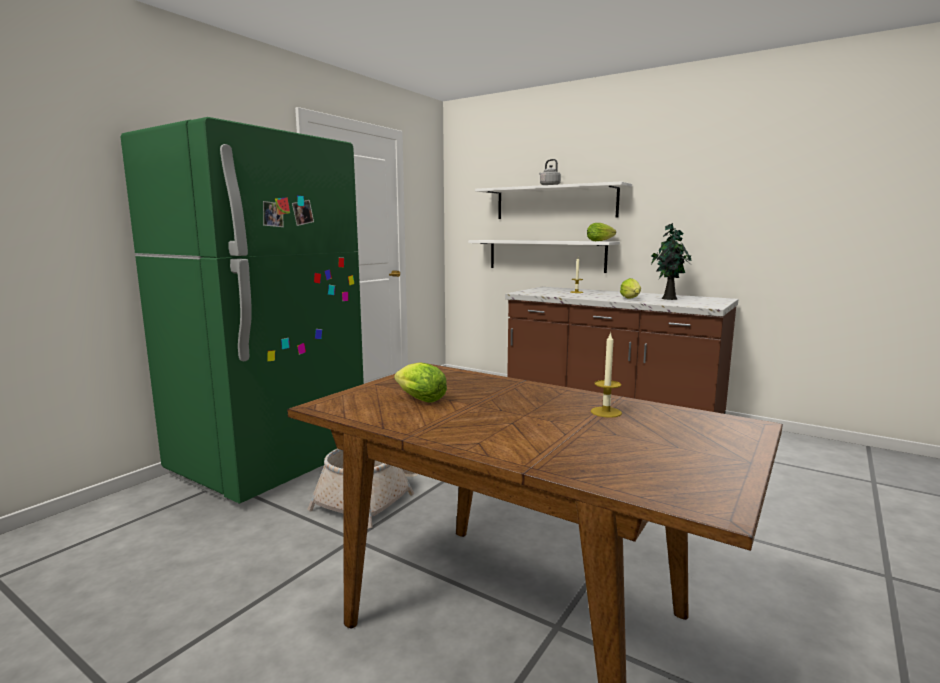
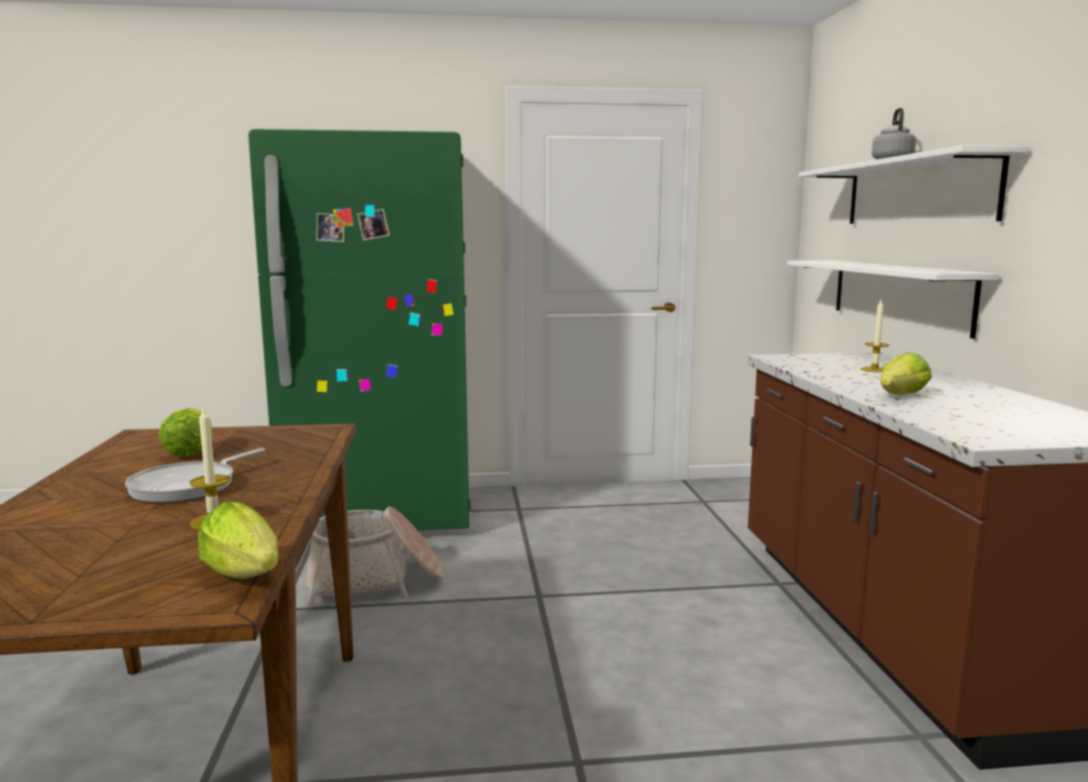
camera: 50 degrees right, 0 degrees up
(516, 409) = (189, 486): none -> frying pan
(601, 241) = (950, 271): lettuce -> lettuce (247, 577)
(668, 298) = (989, 409): potted plant -> none

